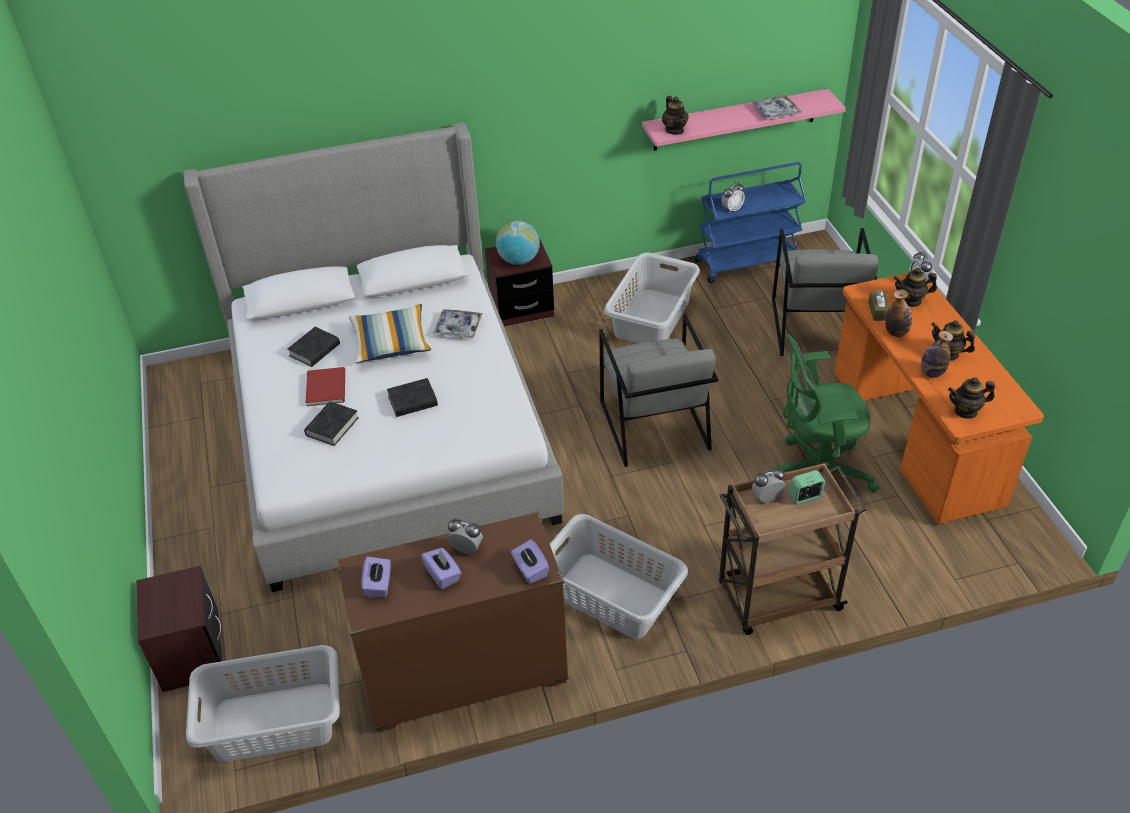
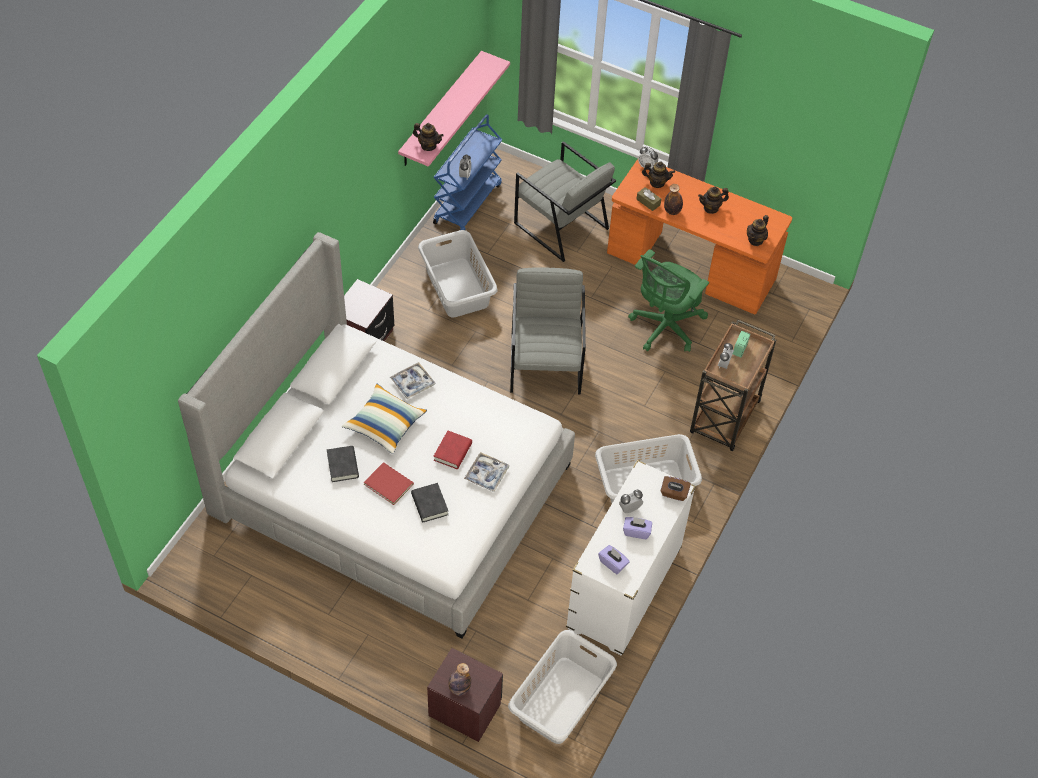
camera: 50 degrees left, 10 degrees up
(412, 401) = (452, 452): black book -> red book
(464, 674) = (624, 589): brown dresser -> white dresser
(519, 260) = (366, 305): globe -> none
(530, 570) = (674, 493): purple tissue box -> brown tissue box
(653, 425) = (546, 363): grey armchair -> grey armchair turned 120 degrees counterclockwise
(776, 112) = (473, 91): tray -> tray (486, 474)
(911, 300) = (657, 183): teapot -> teapot turned 120 degrees counterclockwise
(931, 373) = (716, 227): bottle -> bottle (459, 688)

